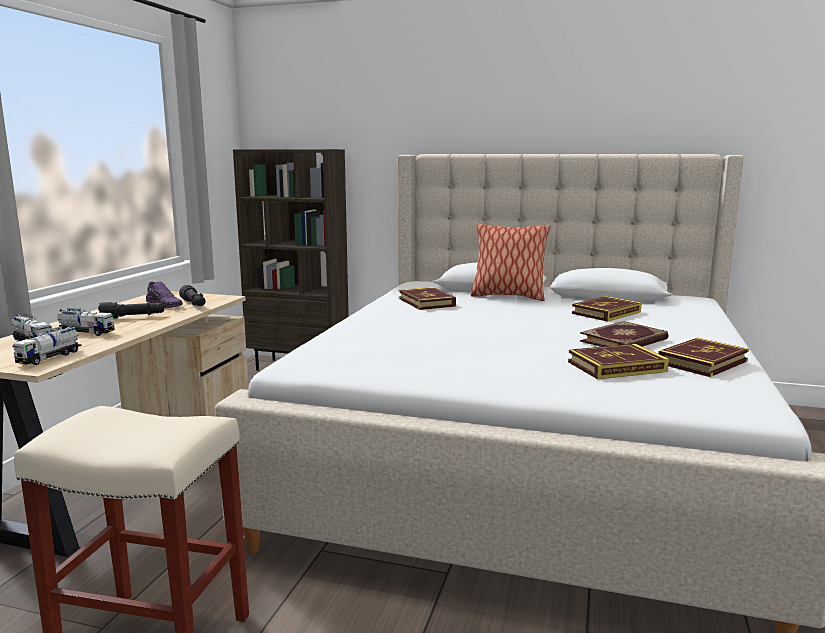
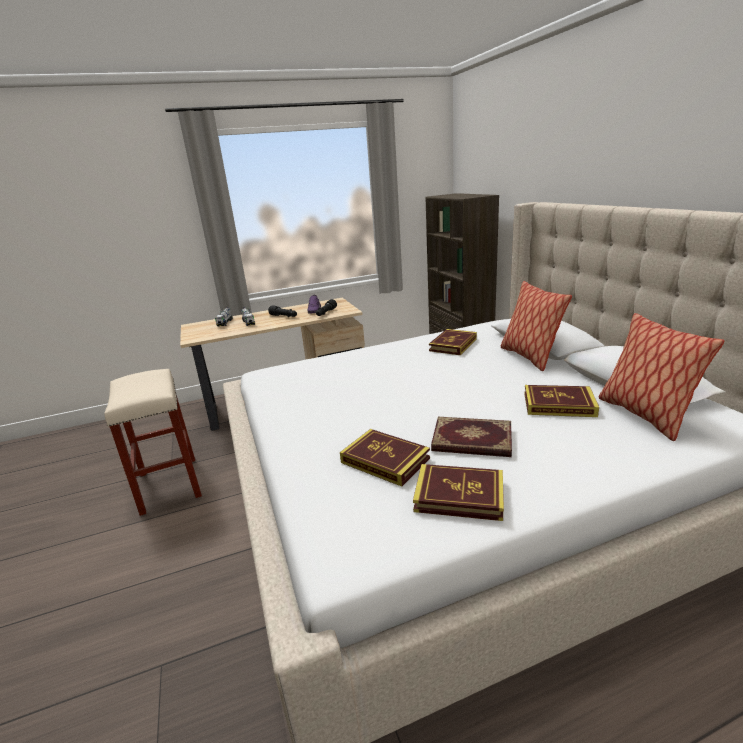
camera: 55 degrees right, 10 degrees up
(50, 357) = (206, 335): toy truck -> none
(654, 305) = (643, 415): none -> pillow

